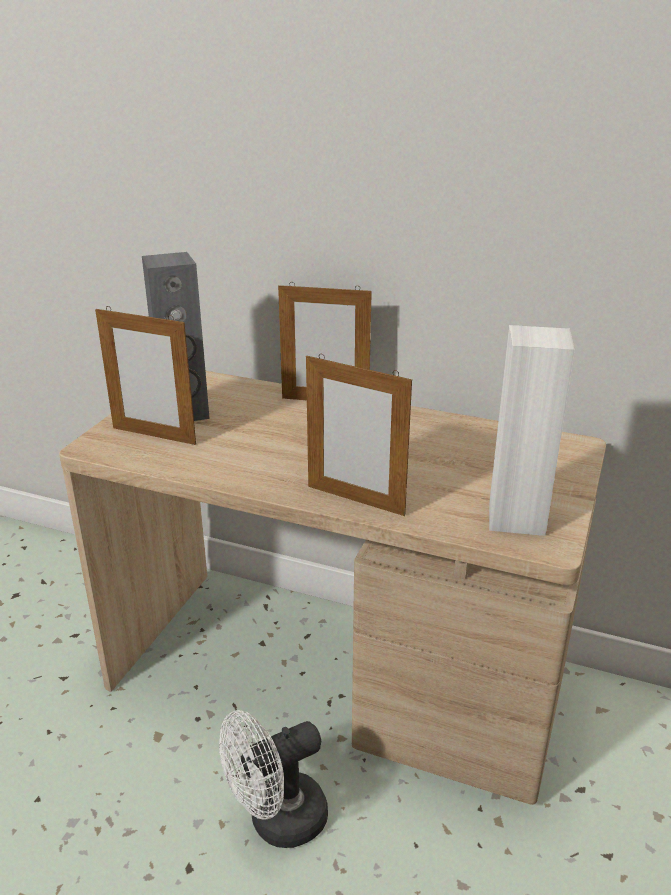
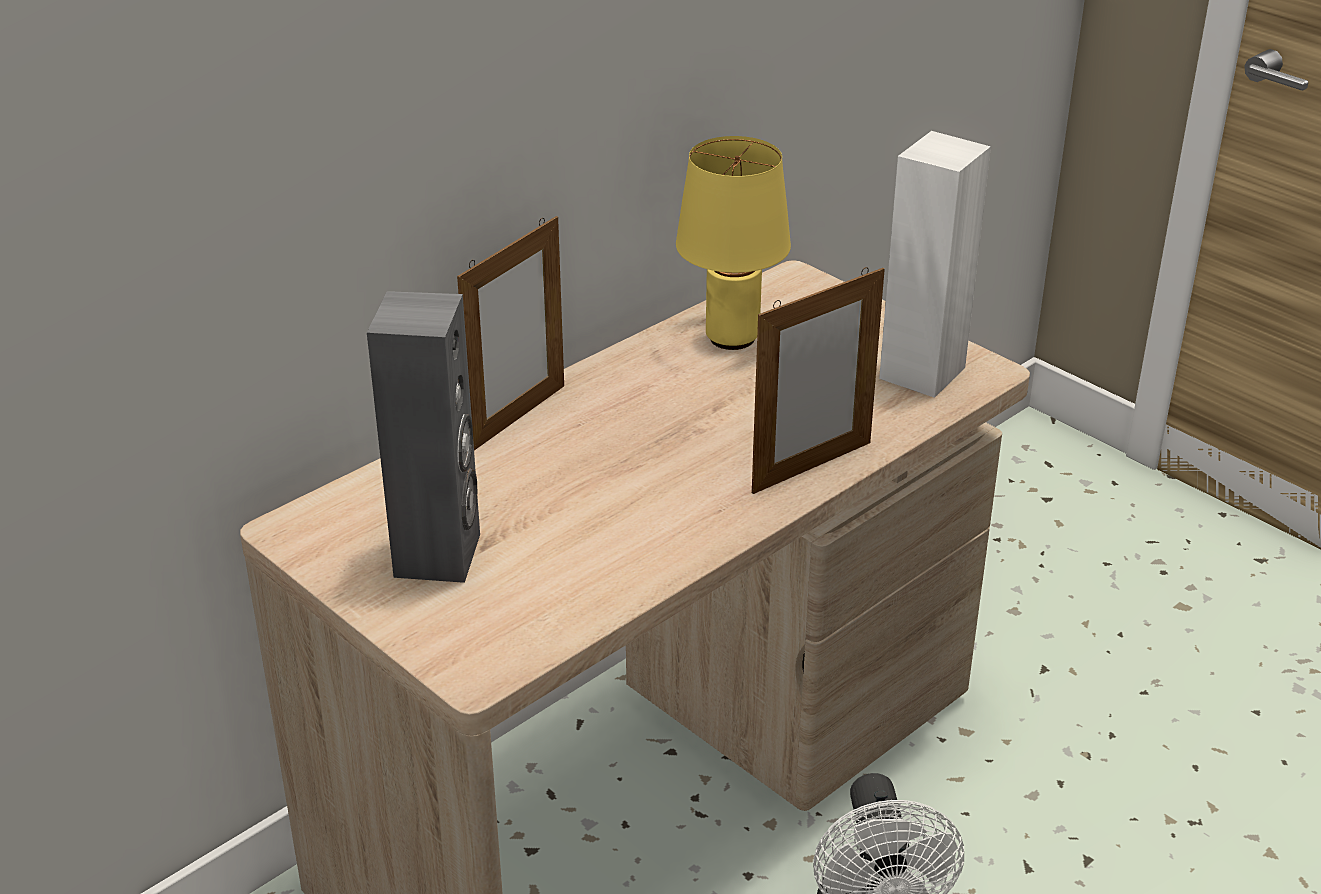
camera: 65 degrees left, 5 degrees up
(154, 436) = (493, 600): picture frame -> none
(476, 441) = (731, 339): none -> yellow table lamp

